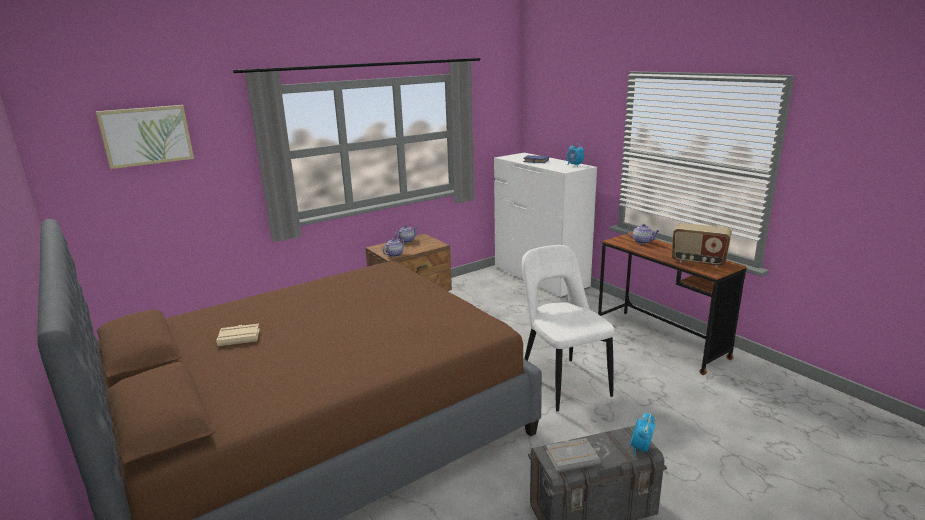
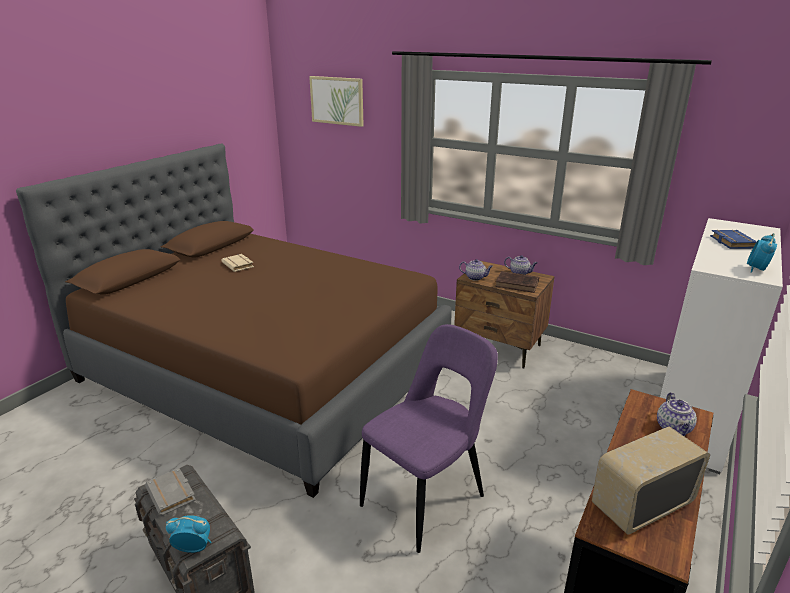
camera: 65 degrees right, 5 degrees up
(424, 245) = (518, 284): none -> brown book
(562, 381) = (427, 498): white chair -> purple chair
(698, 261) = (641, 505): radio -> radio turned 60 degrees clockwise

